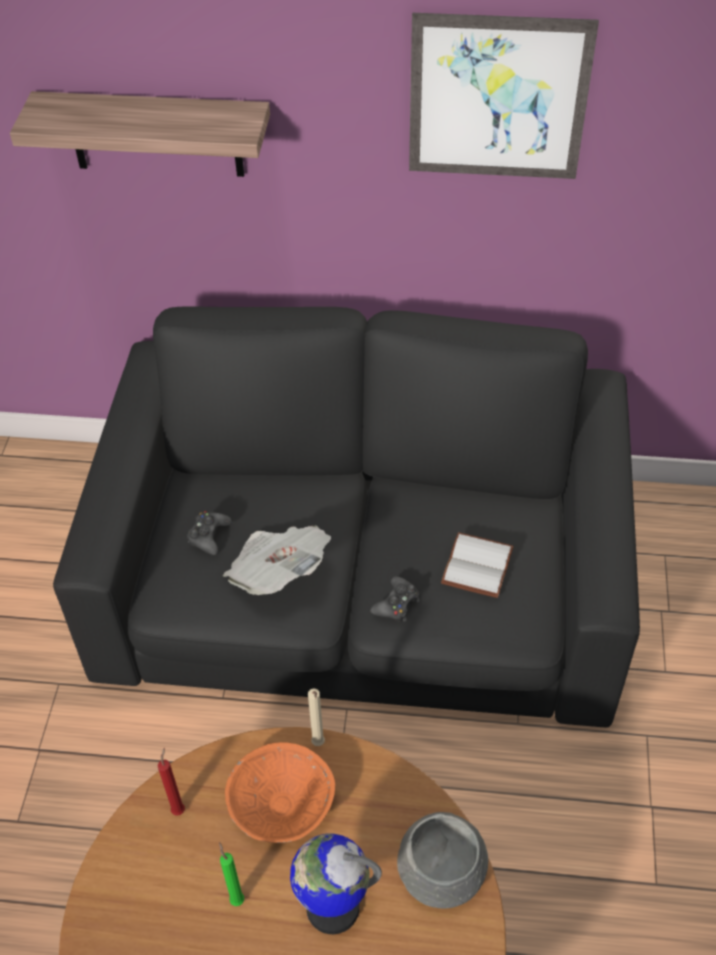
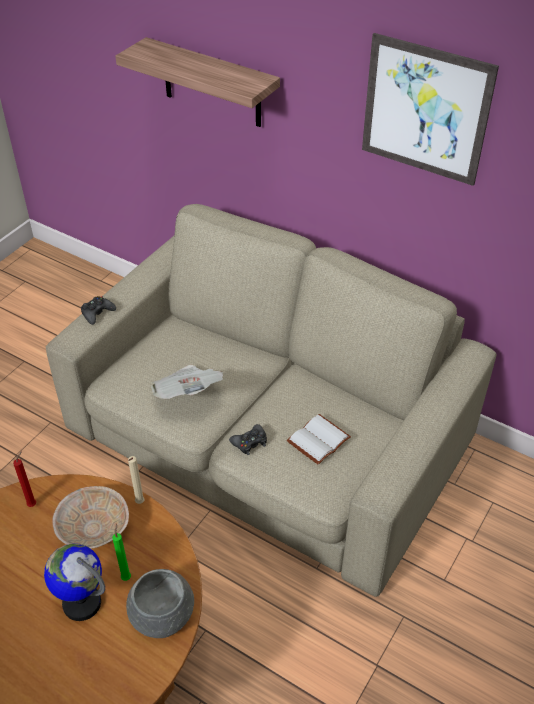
camera: 25 degrees right, 5 degrees down
(208, 536) = (161, 357): black game controller -> black game controller (97, 313)
(236, 898) = (30, 570): green candle -> green candle (126, 576)
(280, 804) = (93, 528): orange bowl -> beige bowl
(361, 584) = (267, 438): black sofa -> beige sofa

